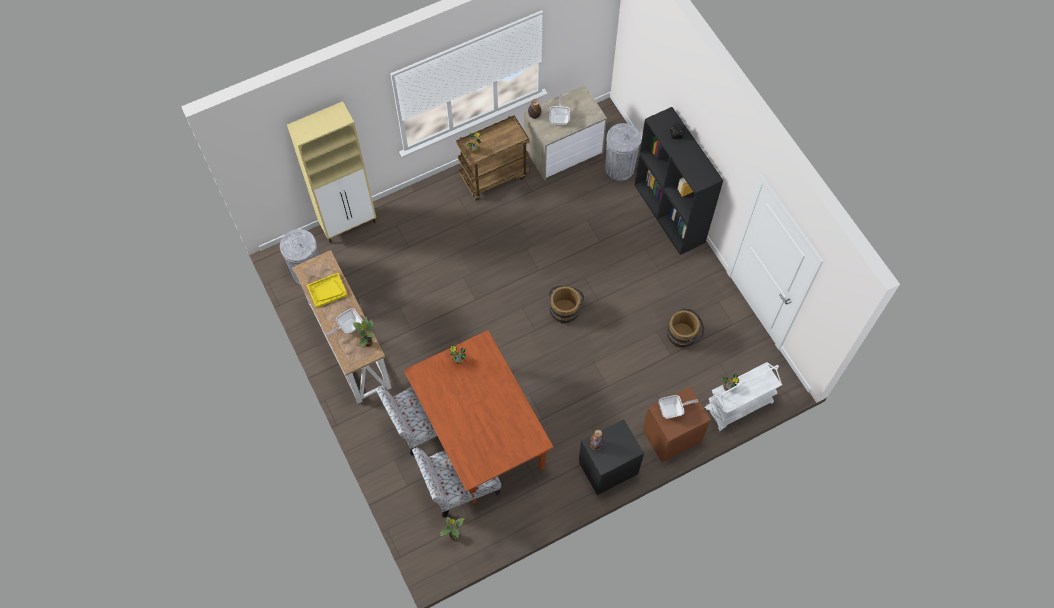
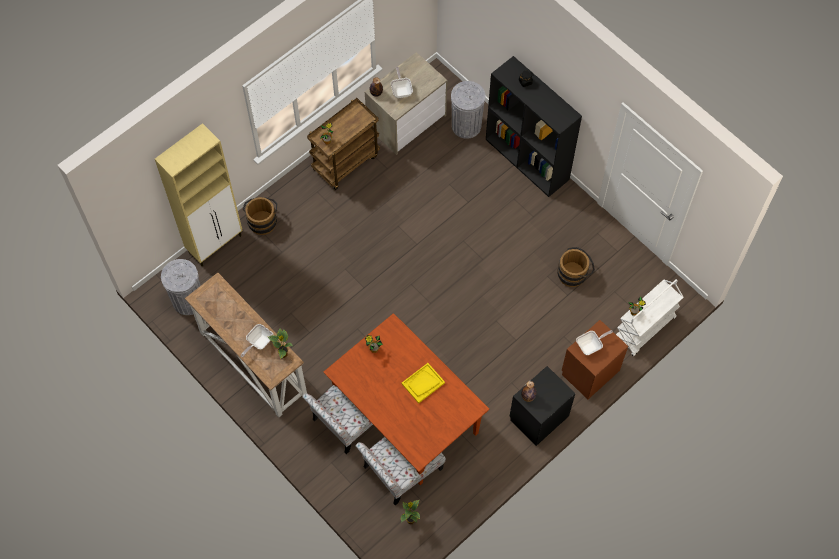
camera: 15 degrees left, 0 degrees up
(327, 291) = (227, 313): yellow tray -> yellow tray (423, 383)
(565, 309) = (453, 276): brown bucket -> brown bucket (262, 220)

